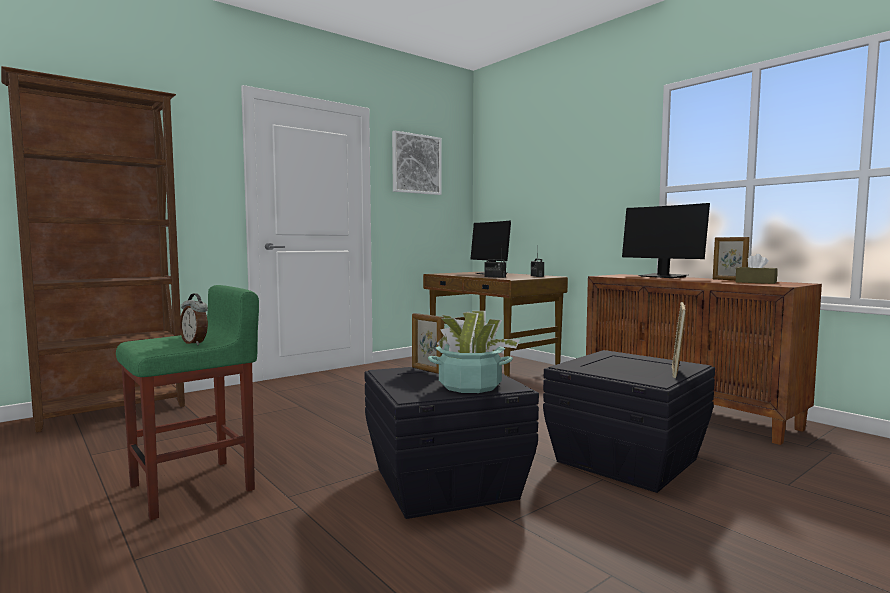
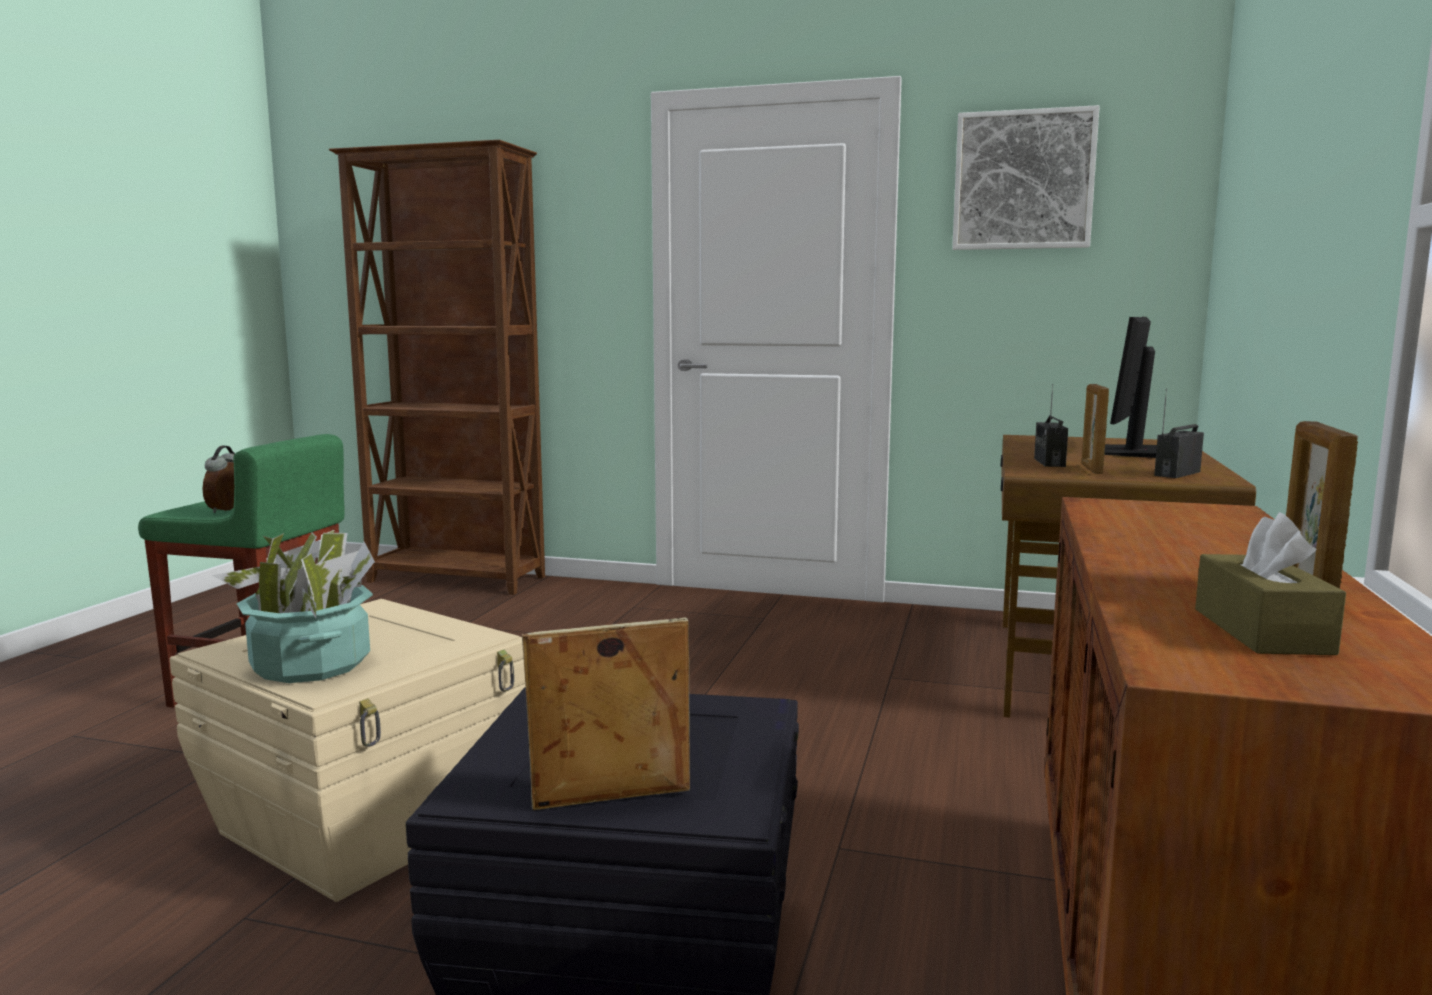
camera: 55 degrees right, 5 degrees up
(427, 370) = (404, 623): picture frame -> picture frame (1091, 469)
(445, 482) = (369, 822): black storage box -> beige storage box
(663, 276) = (1236, 538): monitor -> none

